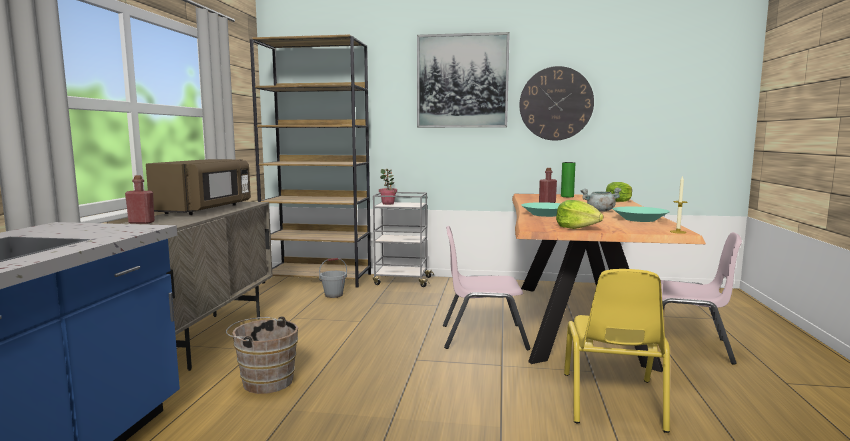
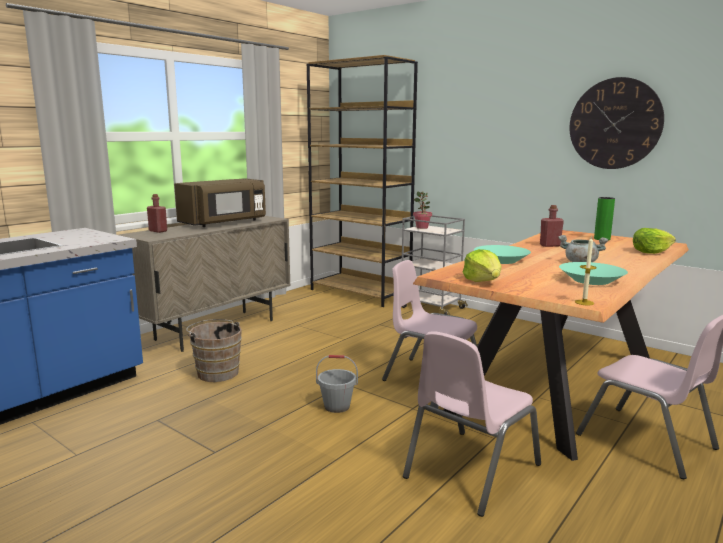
camera: 30 degrees right, 5 degrees up
(334, 295) = (353, 311): grey bucket -> grey bucket (337, 406)
(462, 81) = (508, 98): picture -> none
(612, 401) = (470, 470): yellow chair -> pink chair

